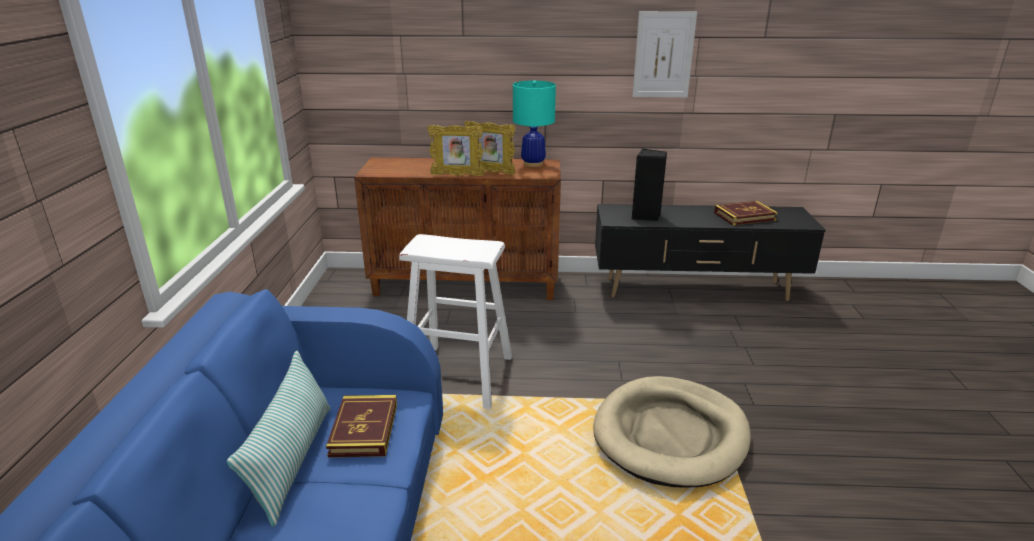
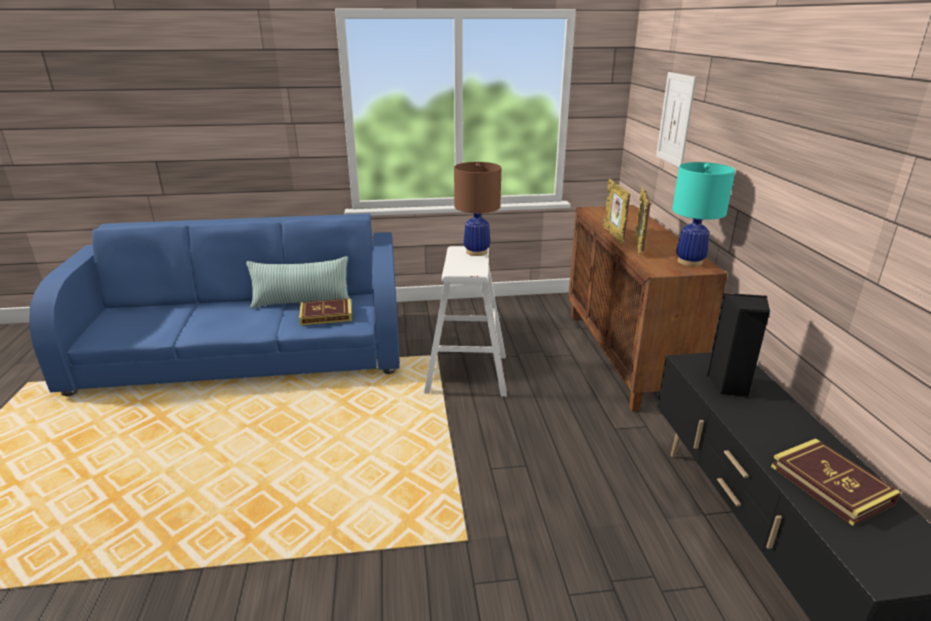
camera: 80 degrees right, 0 degrees up
(433, 240) = (477, 252): none -> brown table lamp
(663, 55) = (857, 173): picture -> picture (675, 119)
(670, 435) = (404, 504): beige dog bed -> none

